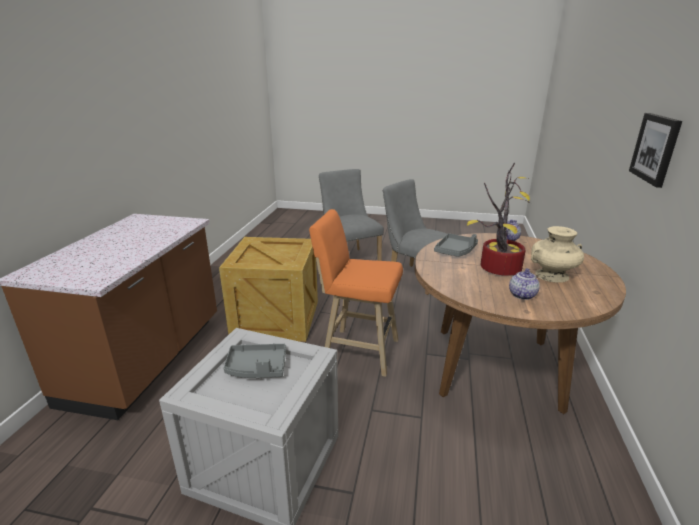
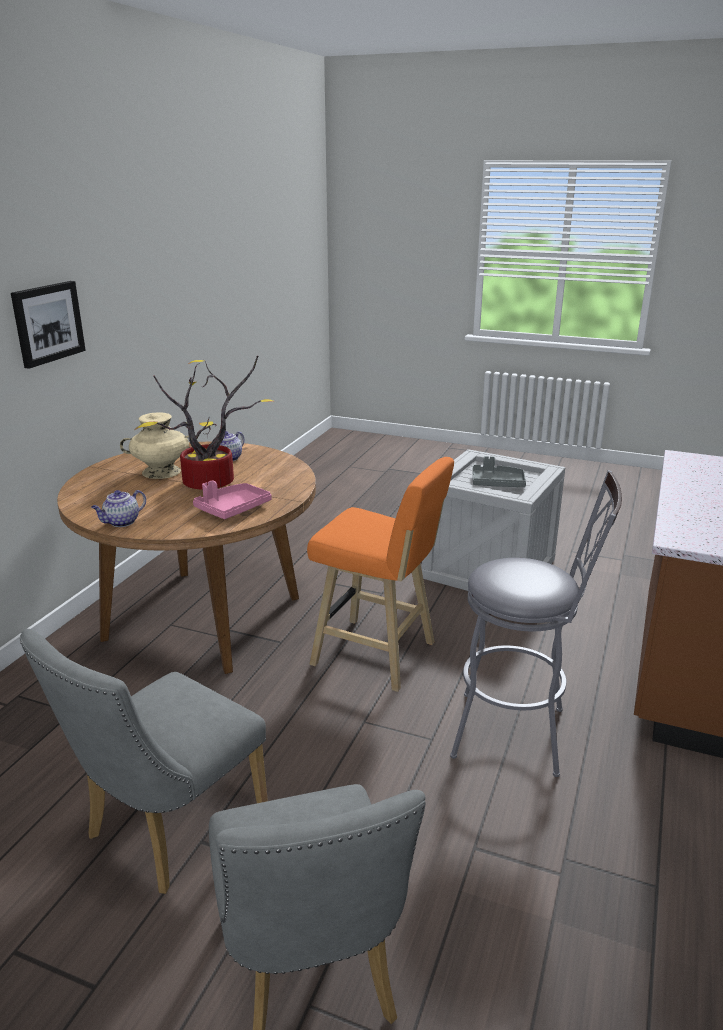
camera: 170 degrees left, 0 degrees up
(275, 318) = (520, 734): crate -> grey stool
(415, 277) = (167, 830): grey chair -> grey chair turned 75 degrees clockwise
(455, 251) = (232, 509): grey tray -> pink tray

